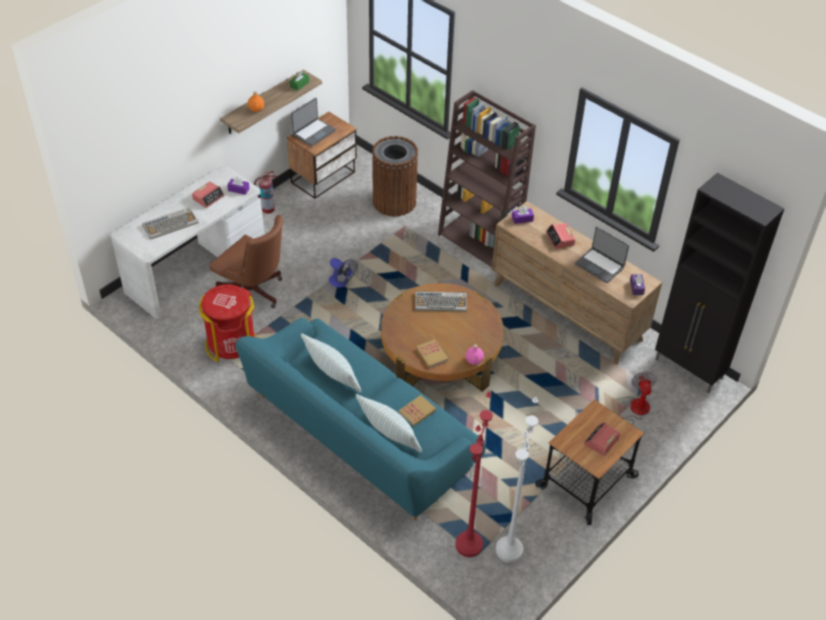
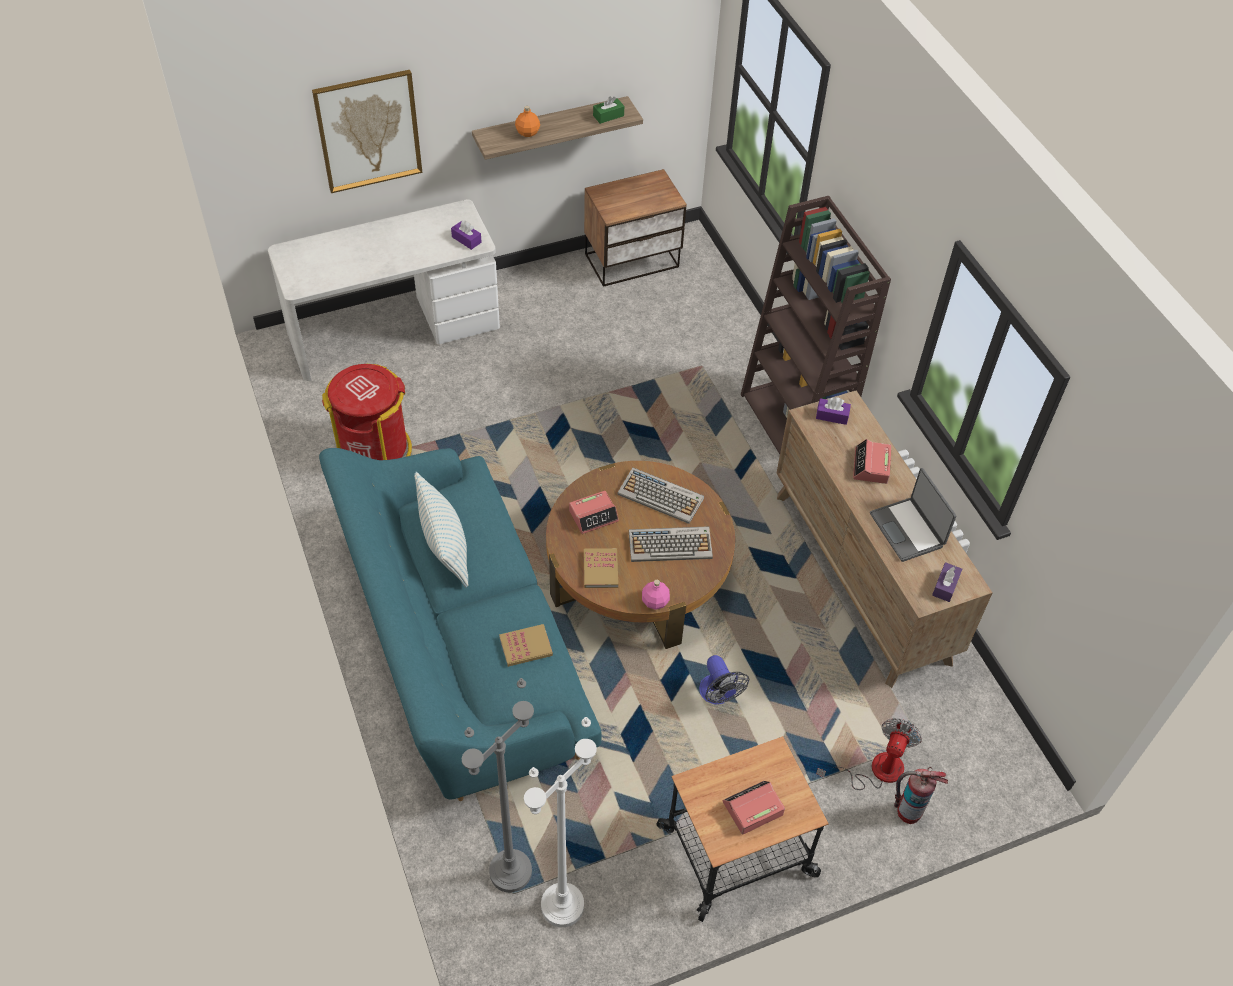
camera: 25 degrees right, 5 degrees up
(162, 136) = (368, 131): none -> picture
(170, 224) = (350, 258): keyboard -> keyboard (671, 544)
(208, 197) = (421, 238): alarm clock -> alarm clock (593, 516)
(254, 294) = (444, 391): brown office chair -> none
(267, 209) = (533, 280): fire extinguisher -> fire extinguisher (908, 811)
(313, 132) = (624, 192): laptop -> none
(341, 282) = (567, 416): fan -> fan (718, 695)
(389, 435) = (467, 665): pillow -> none
(394, 202) = (707, 327): brown trash can -> none
(468, 545) = (510, 871): red floor lamp -> grey floor lamp
(689, 369) = (1000, 740): black cabinet -> none

